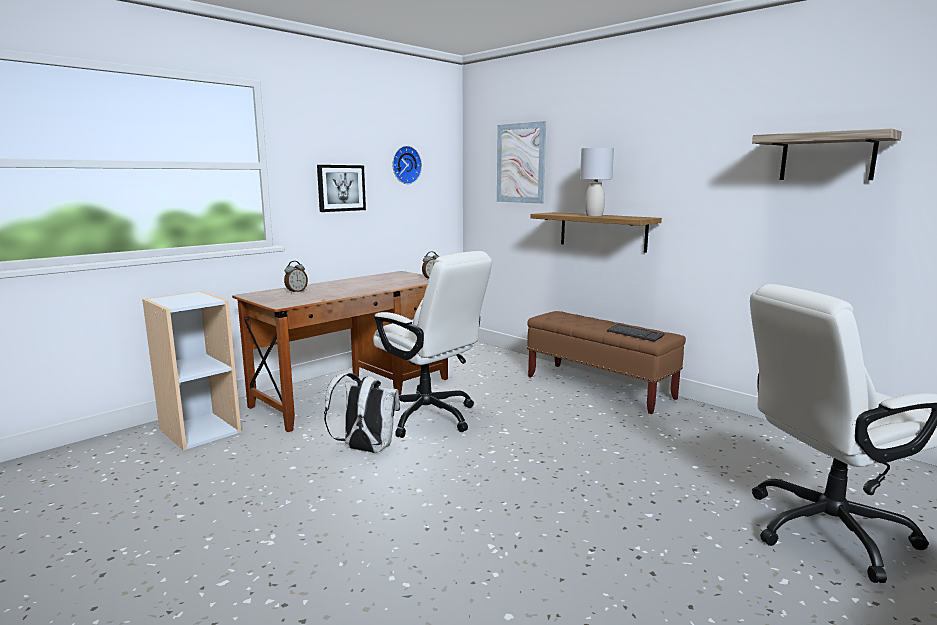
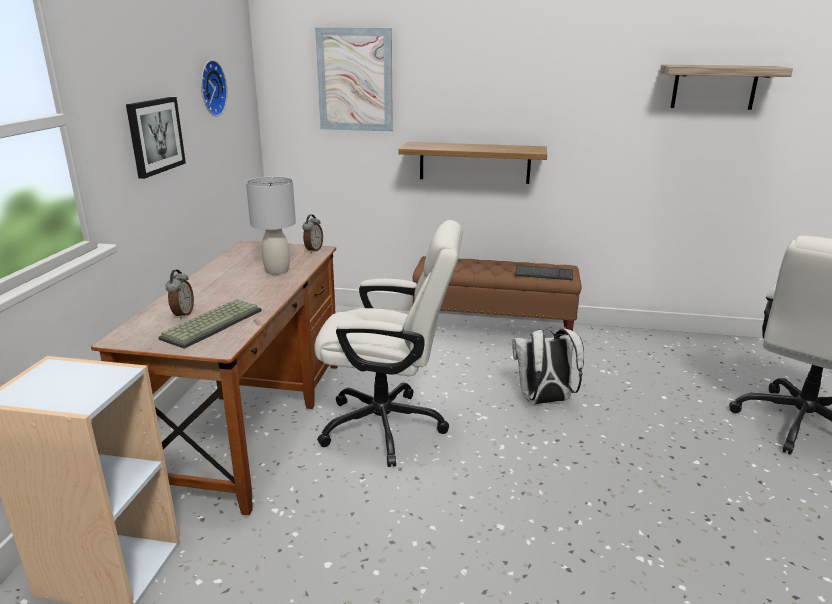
camera: 35 degrees left, 10 degrees up
(300, 296) = (212, 323): none -> keyboard
(365, 449) = (377, 499): white backpack -> white backpack (544, 401)
(594, 216) = (479, 148): grey table lamp -> grey table lamp (277, 271)

